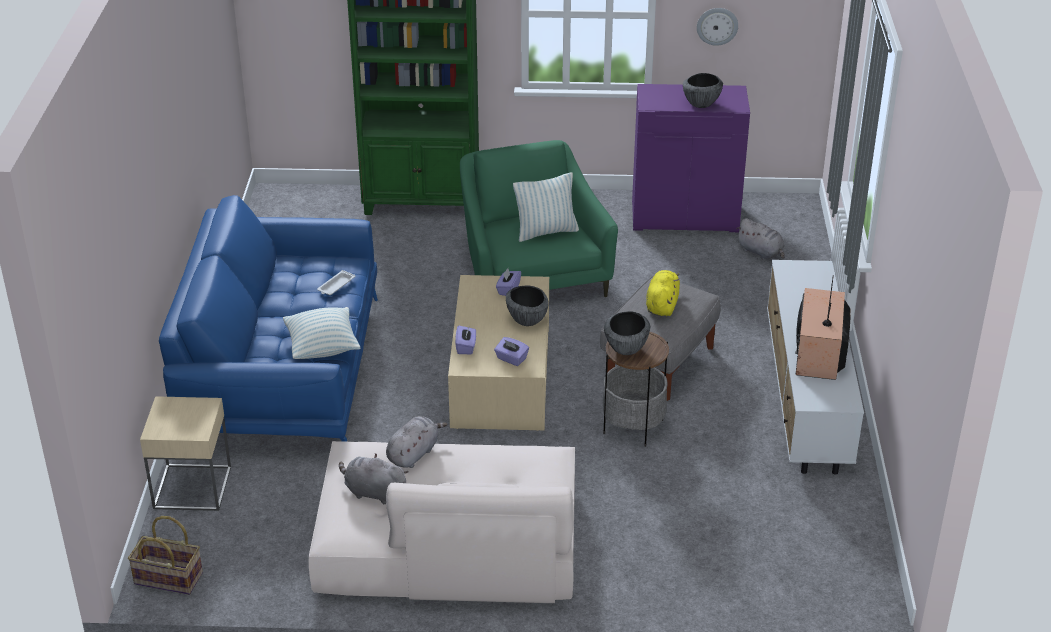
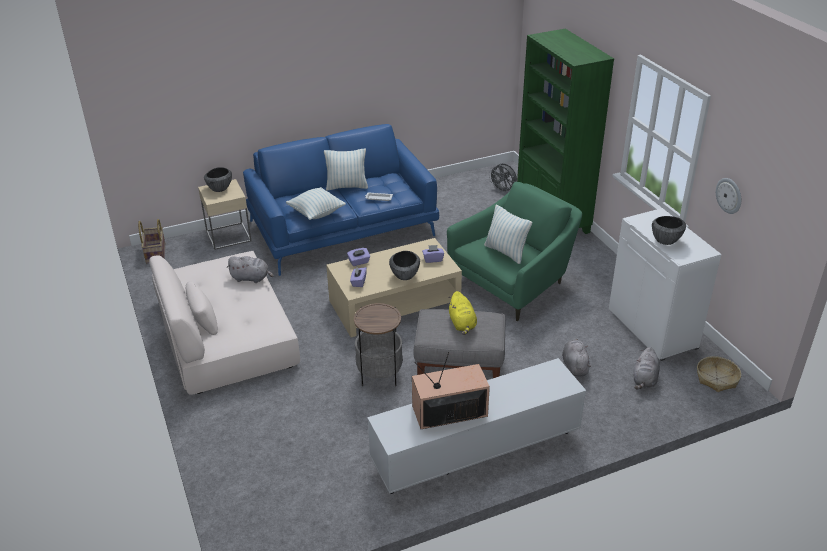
camera: 65 degrees right, 0 degrees up
(274, 304) = (347, 186): none -> pillow
(322, 214) = (503, 190): none -> grey fan
(373, 492) = (209, 276): grey plush toy -> grey plush toy (574, 366)
(626, 348) = (372, 313): bowl -> bowl (219, 189)
(662, 305) = (462, 324): yellow plush toy -> yellow plush toy turned 90 degrees clockwise
(685, 216) = (653, 328): purple cabinet -> white cabinet
(786, 212) = (717, 379): none -> basket

